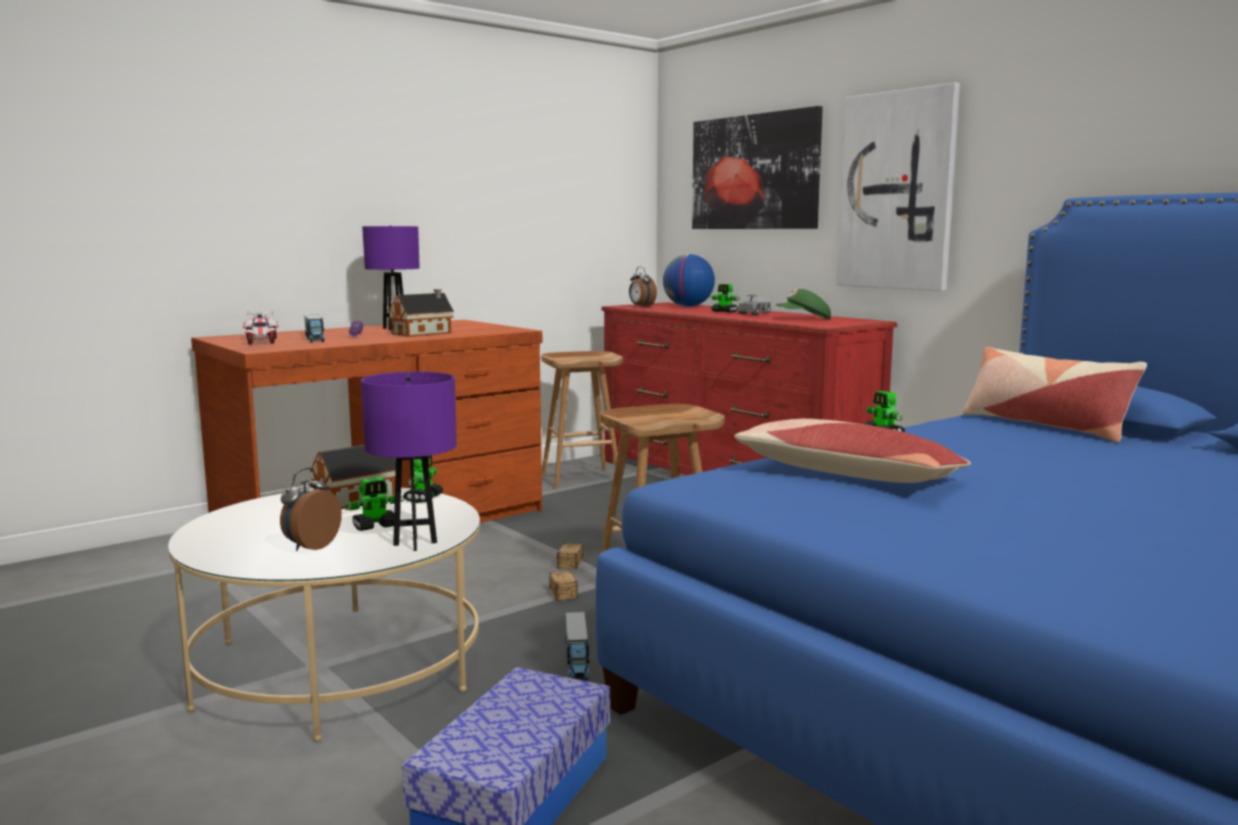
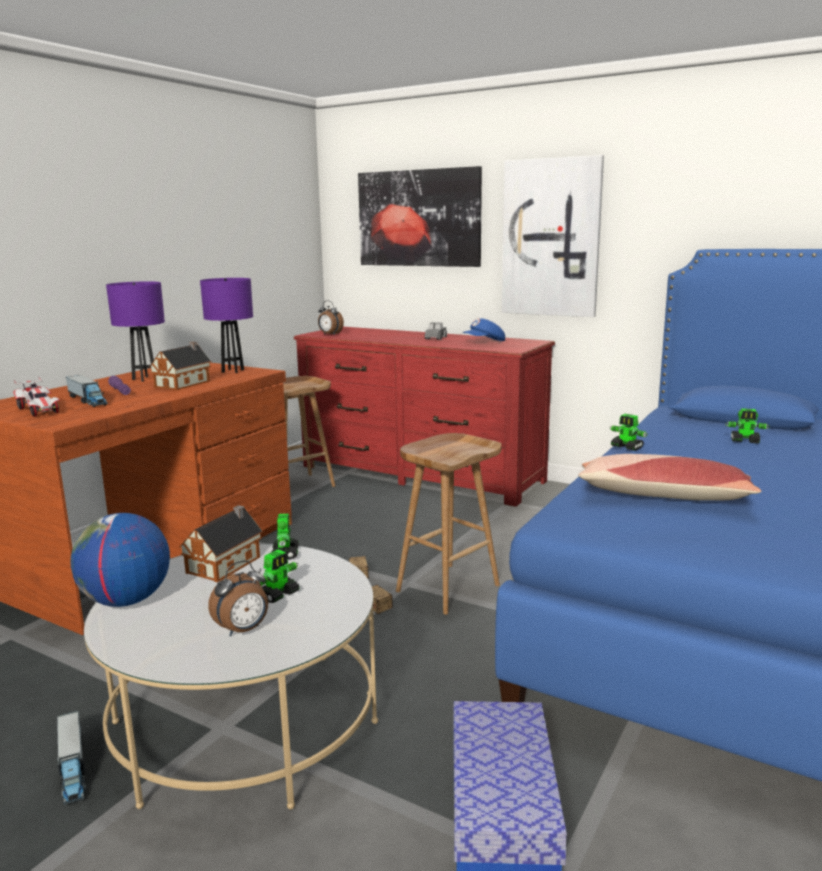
camera: 20 degrees left, 5 degrees up
(310, 546) = (243, 630): alarm clock -> alarm clock turned 135 degrees counterclockwise
(415, 543) = (335, 608): purple table lamp -> purple table lamp (232, 371)
(577, 658) = (440, 668): toy truck -> toy truck (73, 768)
(688, 306) = (367, 331): globe -> globe (126, 601)
(724, 312) = (409, 337): toy robot -> toy robot (745, 441)
(804, 319) = (484, 342): green cap -> blue cap
(1044, 425) = (714, 424): pillow -> none

